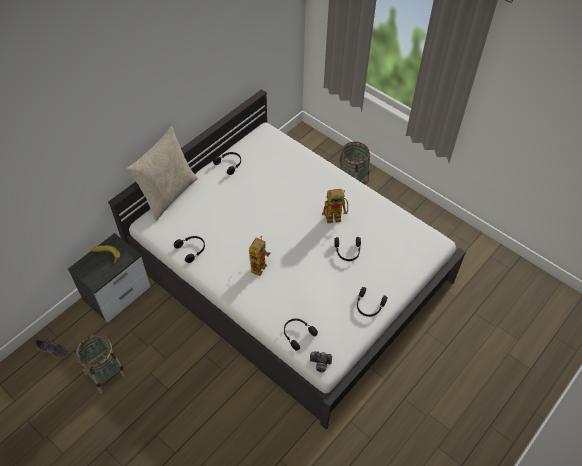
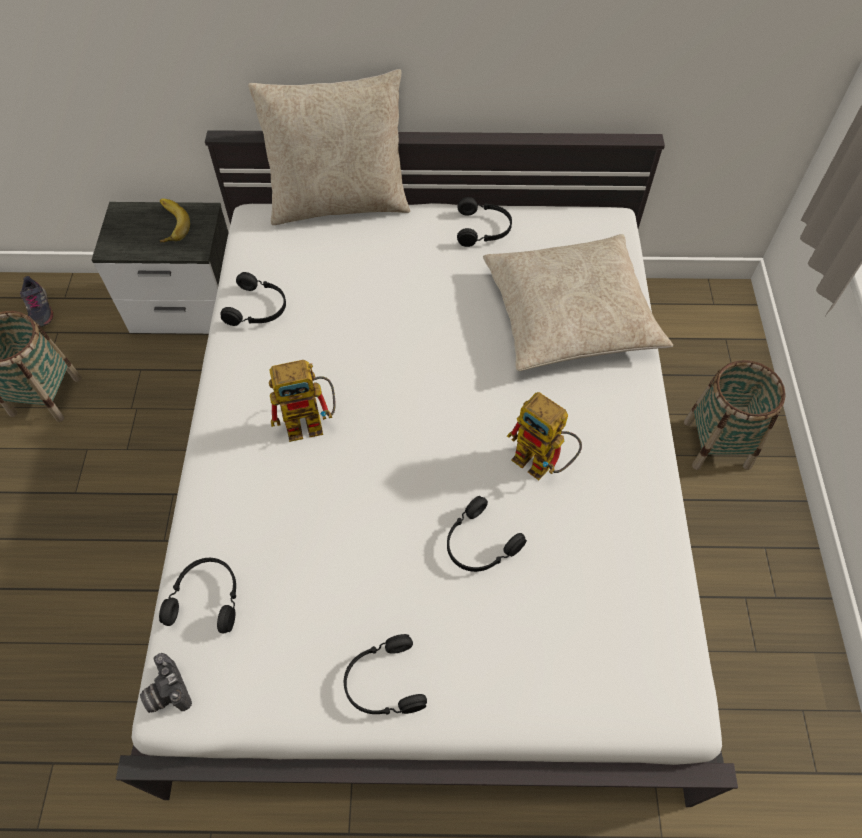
camera: 50 degrees right, 5 degrees up
(290, 169) = (570, 314): none -> beige pillow

